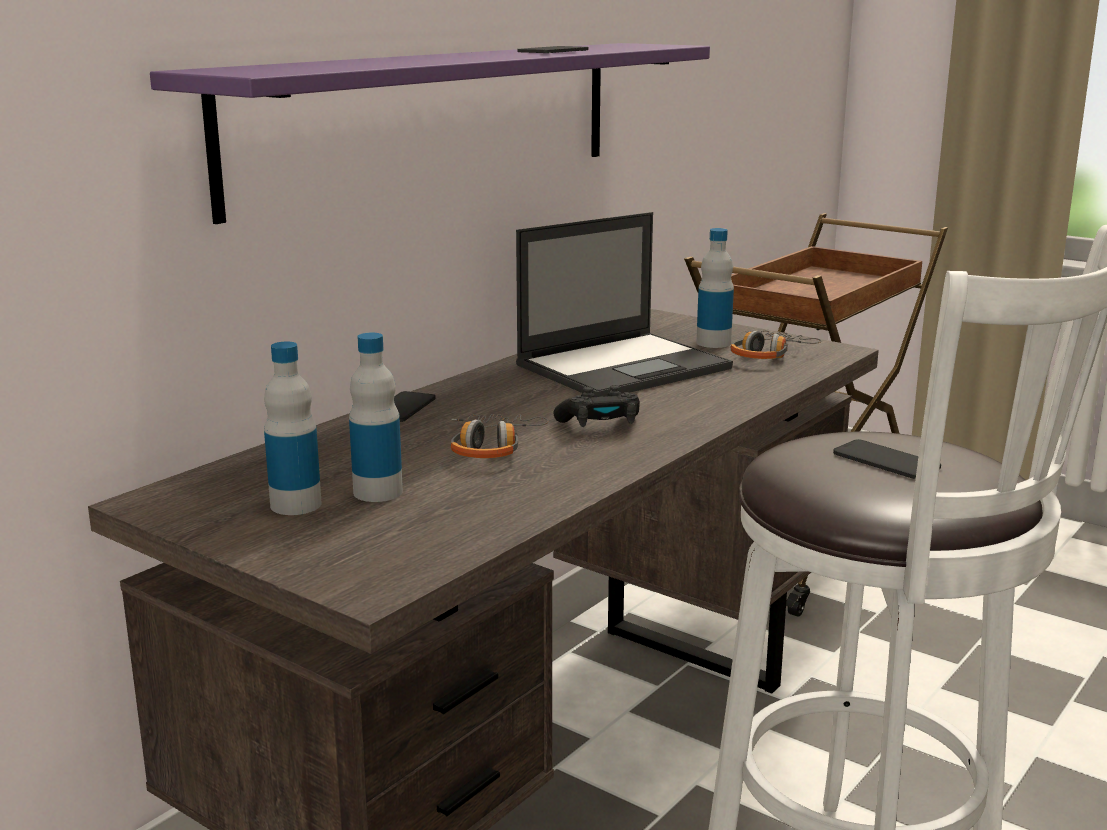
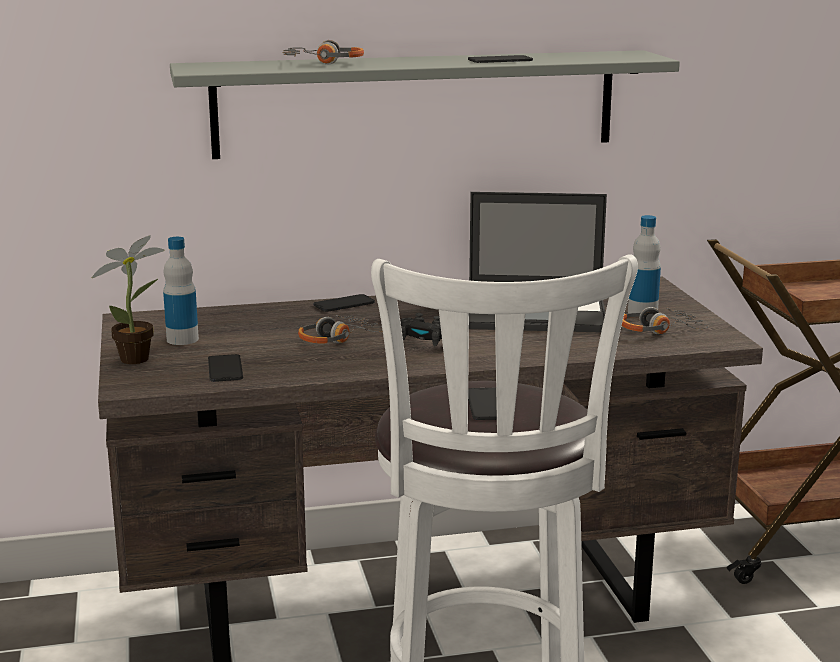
camera: 40 degrees right, 0 degrees up
(293, 547) = (140, 358): none -> potted plant
(371, 61) = (323, 63): none -> headphones
(378, 492) = (231, 345): bottle -> none
(435, 120) = (416, 103): purple shelf -> grey shelf
(443, 523) = (225, 369): none -> phone

